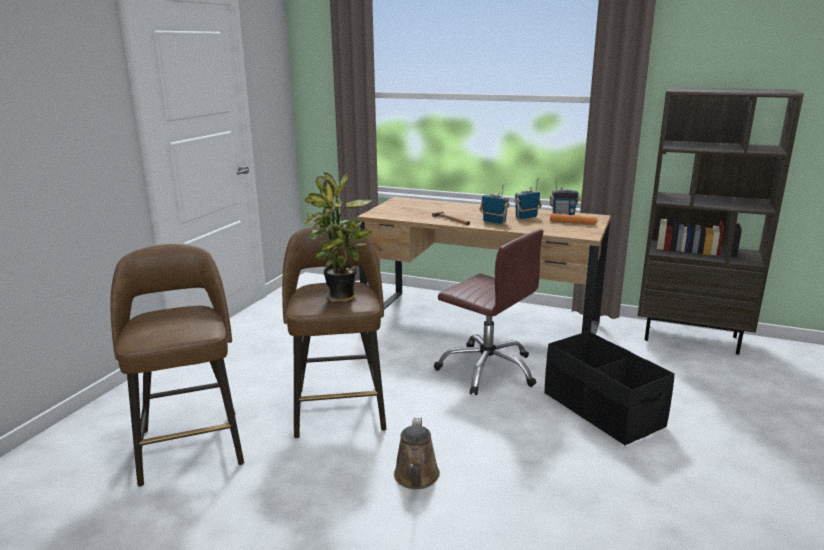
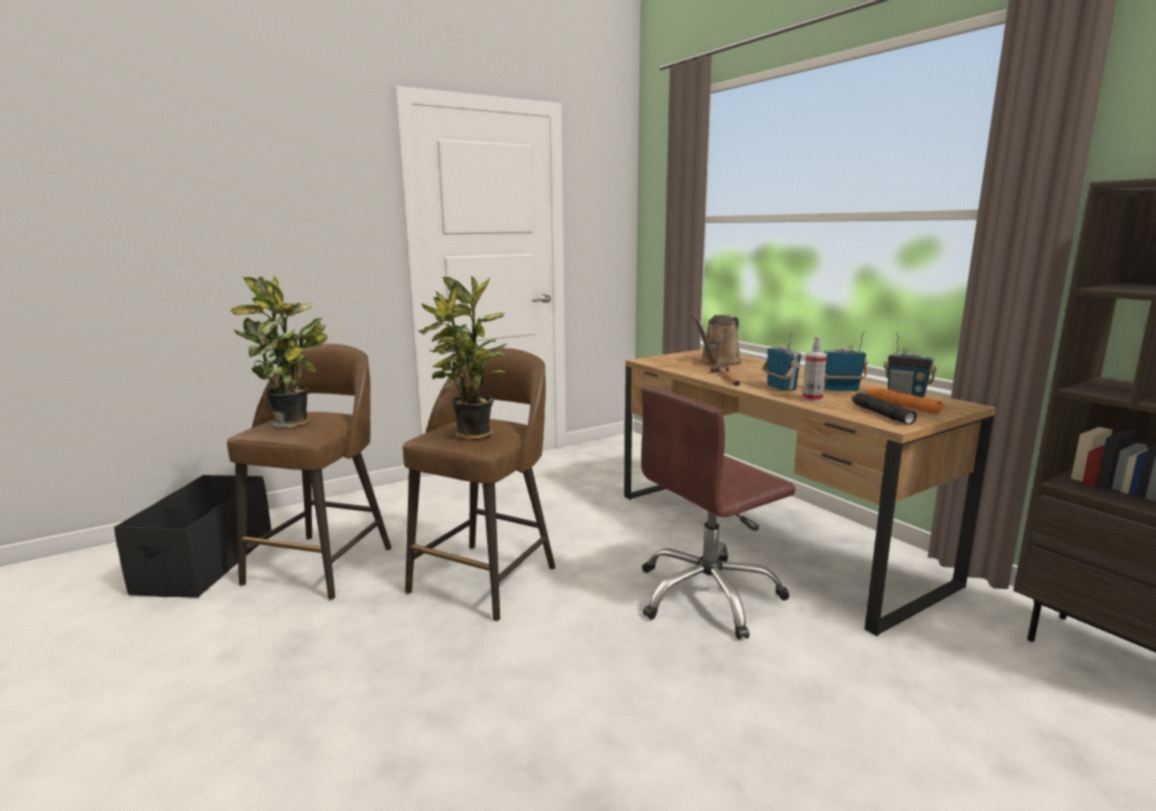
camera: 35 degrees right, 5 degrees down
(171, 325) = (294, 424): none -> potted plant
(416, 478) = (456, 691): brown watering can -> brown watering can (718, 363)
(487, 369) = (708, 595): brown office chair -> brown office chair turned 75 degrees clockwise
(523, 227) = (812, 399): none -> spray bottle
(572, 230) = (881, 414): none -> black flashlight
(602, 410) = (816, 717): black storage box -> black storage box (205, 563)

